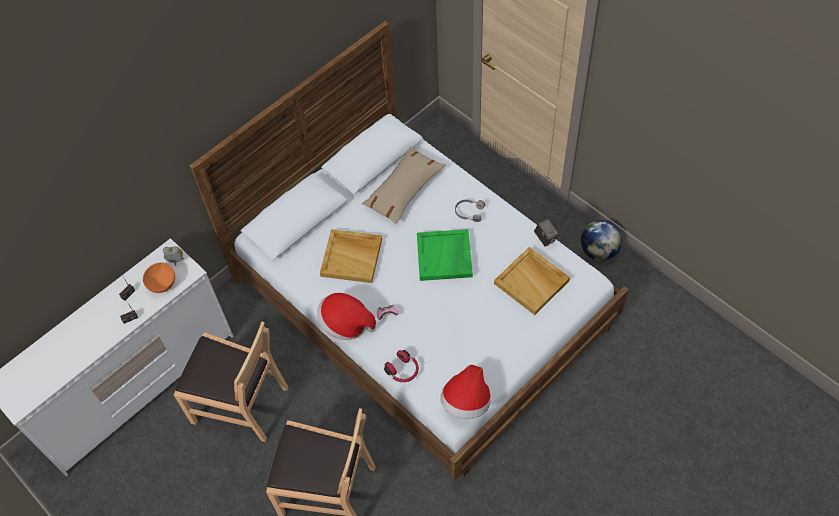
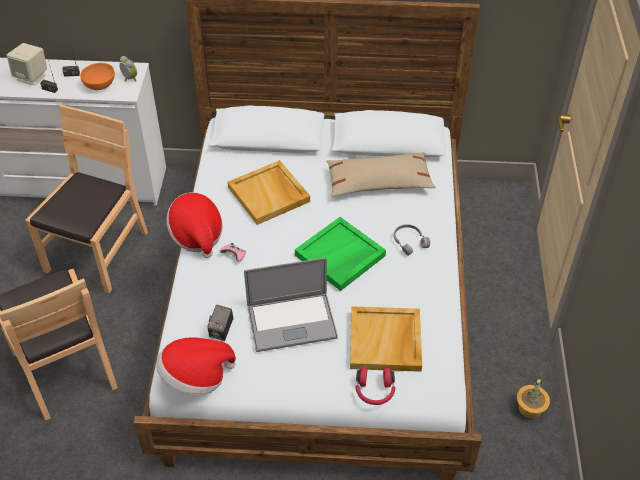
camera: 45 degrees right, 10 degrees down
(101, 322) = (32, 77): none -> beige speaker
(240, 403) = (98, 252): brown chair -> brown chair turned 135 degrees counterclockwise
(403, 371) = (186, 307): red headphones -> red headphones (374, 391)
(473, 320) = (291, 322): none -> laptop
(545, 238) = (449, 319): camera -> camera (221, 331)
(598, 251) = (530, 408): globe -> potted plant

